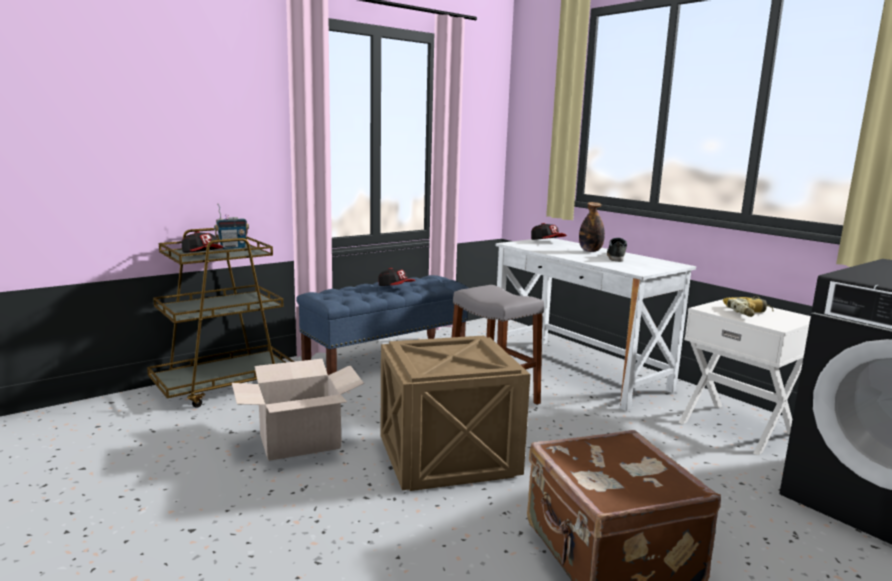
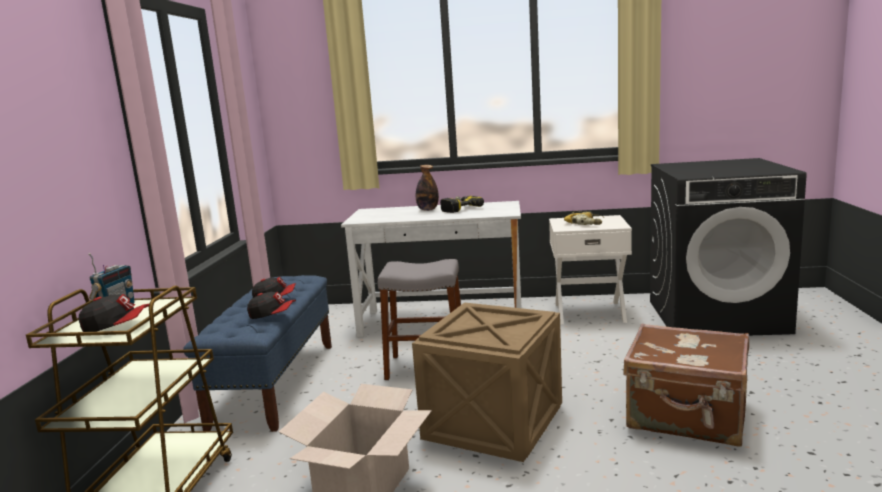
camera: 45 degrees left, 0 degrees up
(547, 241) = (373, 212): cap -> cap (272, 315)
(616, 256) = (457, 208): shoe -> power drill

